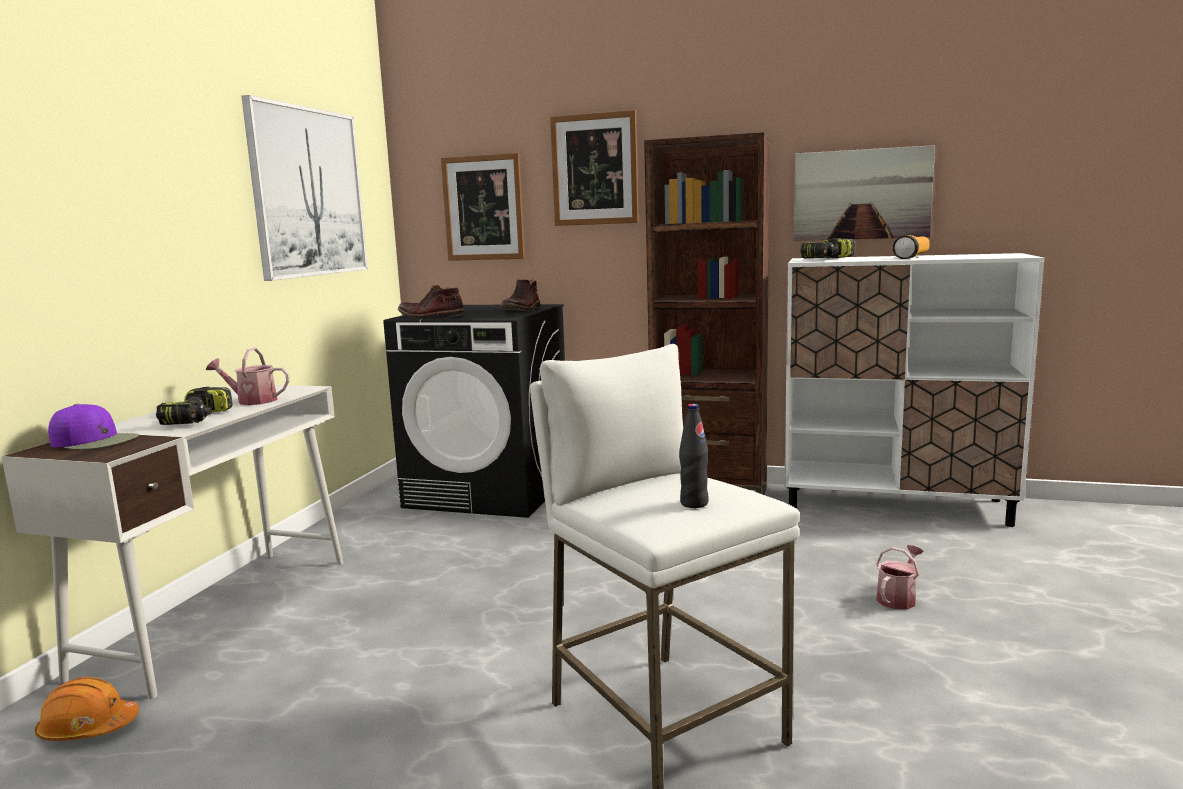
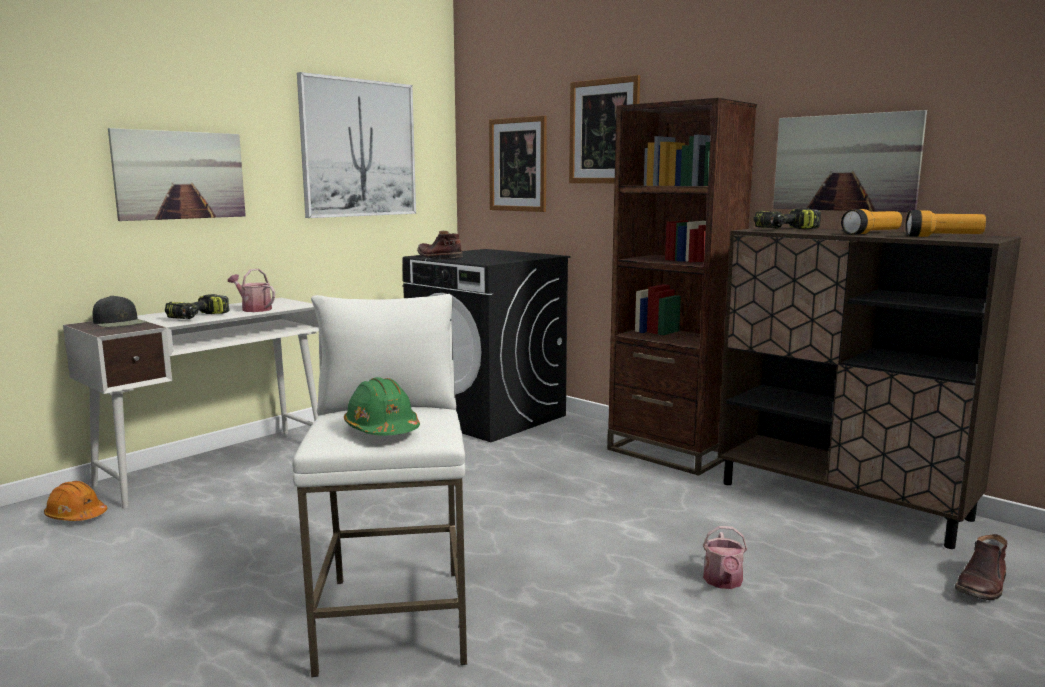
camera: 25 degrees right, 0 degrees up
(95, 441) = (120, 323): purple cap -> black cap
(127, 230) = (180, 175): none -> picture
(522, 309) = (522, 257): brown boot -> brown boot (982, 585)
(694, 503) = (382, 429): black bottle -> green hard hat
(895, 506) = (843, 501): white cabinet -> brown cabinet
(898, 598) = (723, 582): watering can -> watering can turned 120 degrees clockwise
(978, 256) = (943, 237): none -> flashlight

